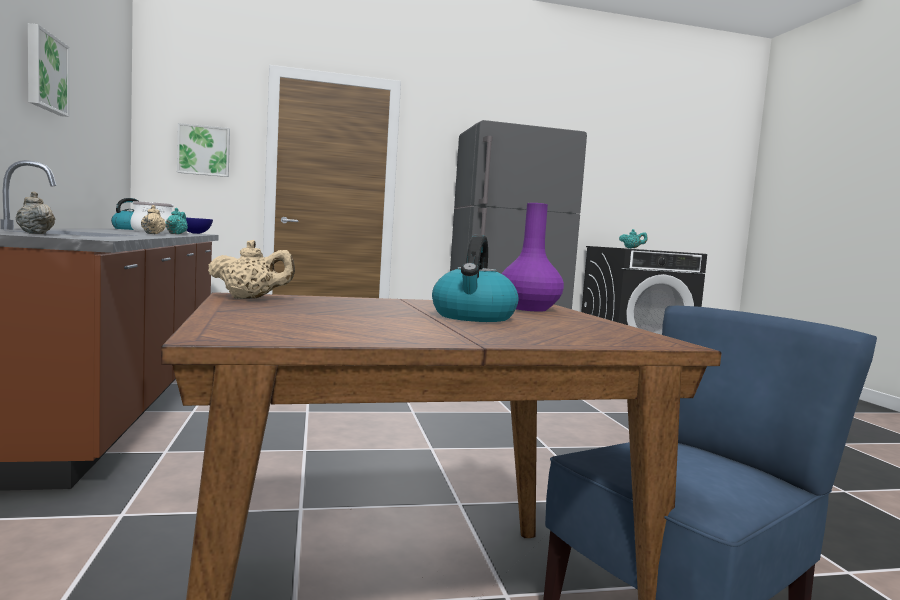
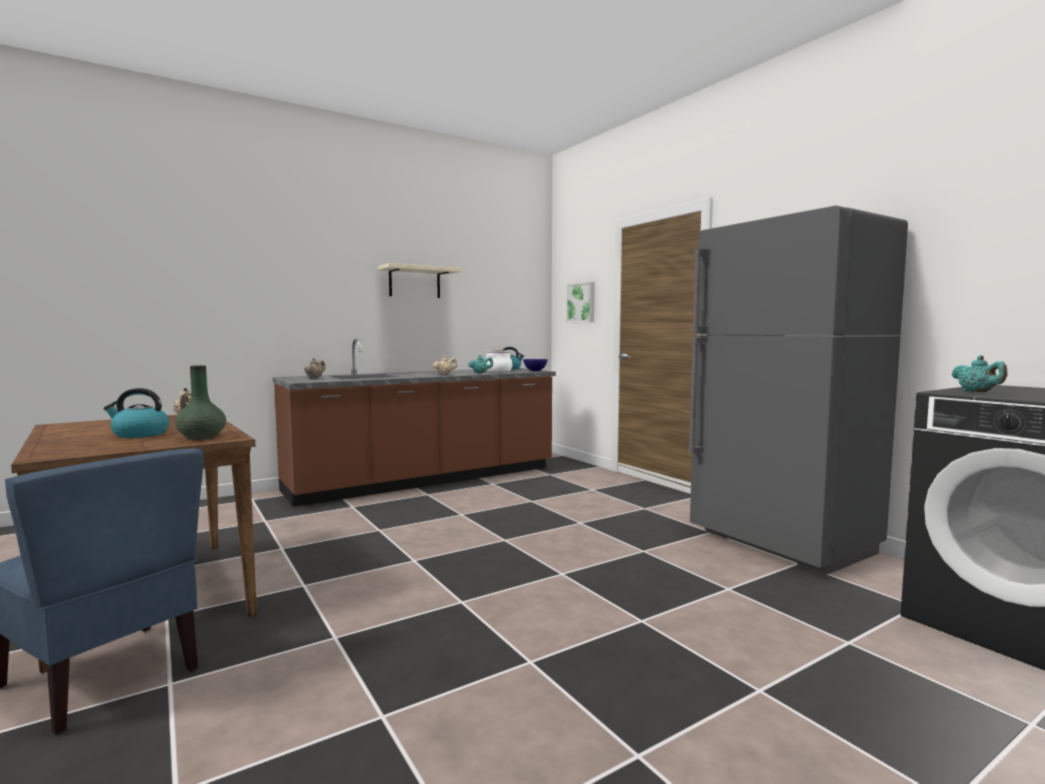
camera: 70 degrees right, 0 degrees up
(45, 72) = (414, 282): picture -> beige shelf
(527, 309) = (202, 437): purple vase -> green vase

